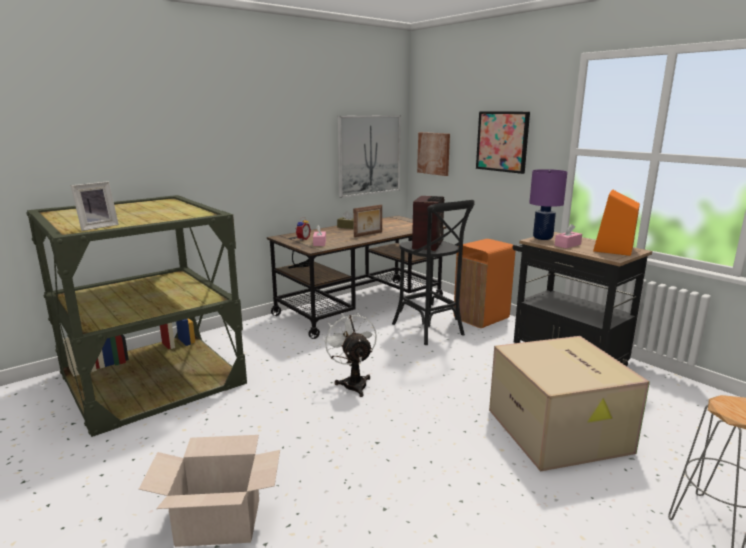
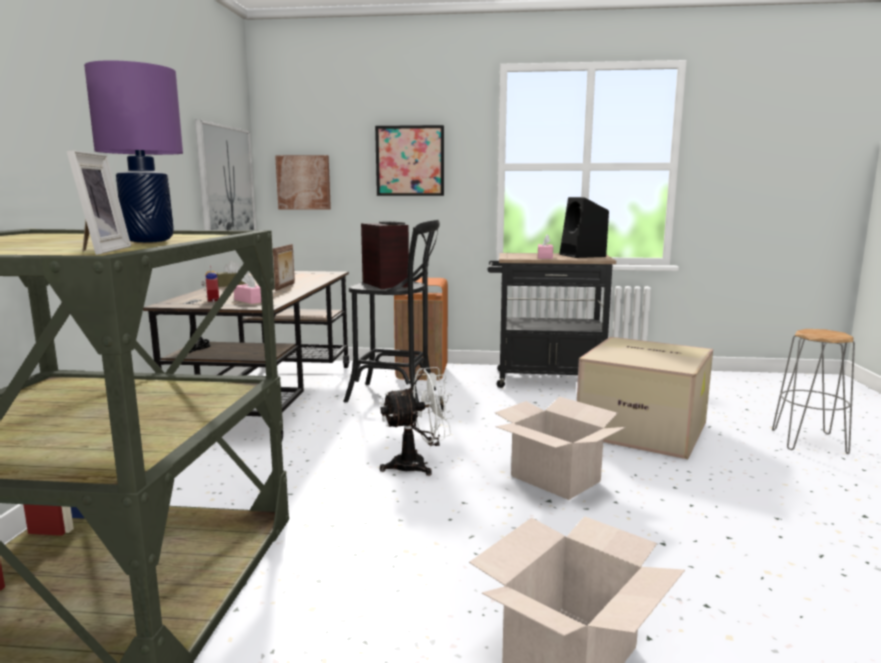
camera: 45 degrees left, 5 degrees down
(353, 382) = (418, 465): white fan -> white fan turned 135 degrees clockwise
(411, 432) = (556, 478): none -> cardboard box
(543, 239) = (513, 256): purple table lamp -> purple table lamp (150, 242)
(613, 250) = (583, 255): orange speaker -> black speaker

